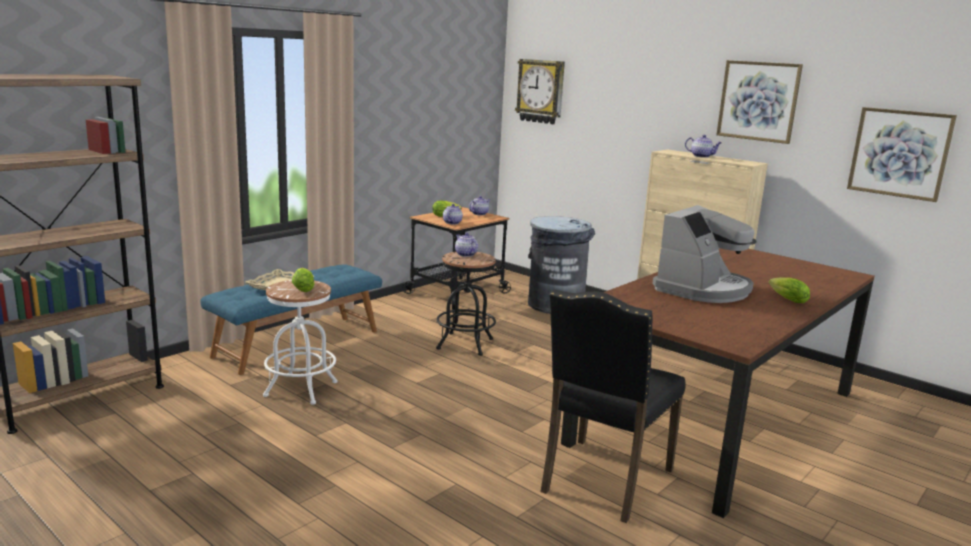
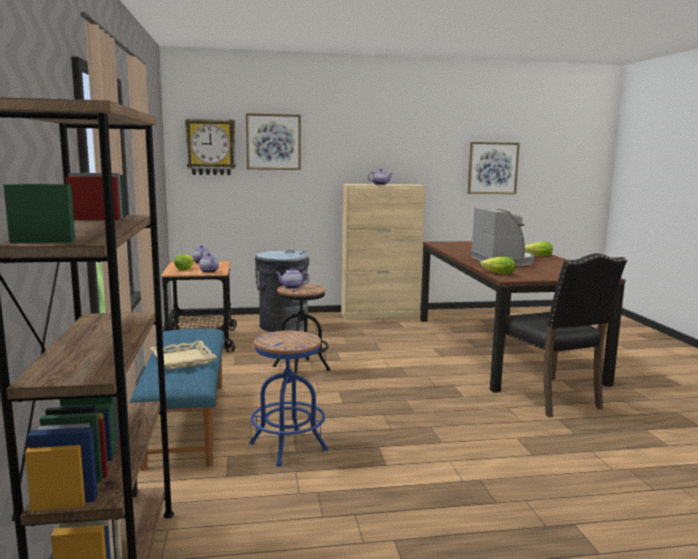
camera: 50 degrees left, 5 degrees down
(301, 389) = (288, 447): white stool -> blue stool
(304, 288) = (289, 338): lettuce -> lettuce (496, 273)
(758, 101) = (404, 142): picture -> picture (273, 142)

